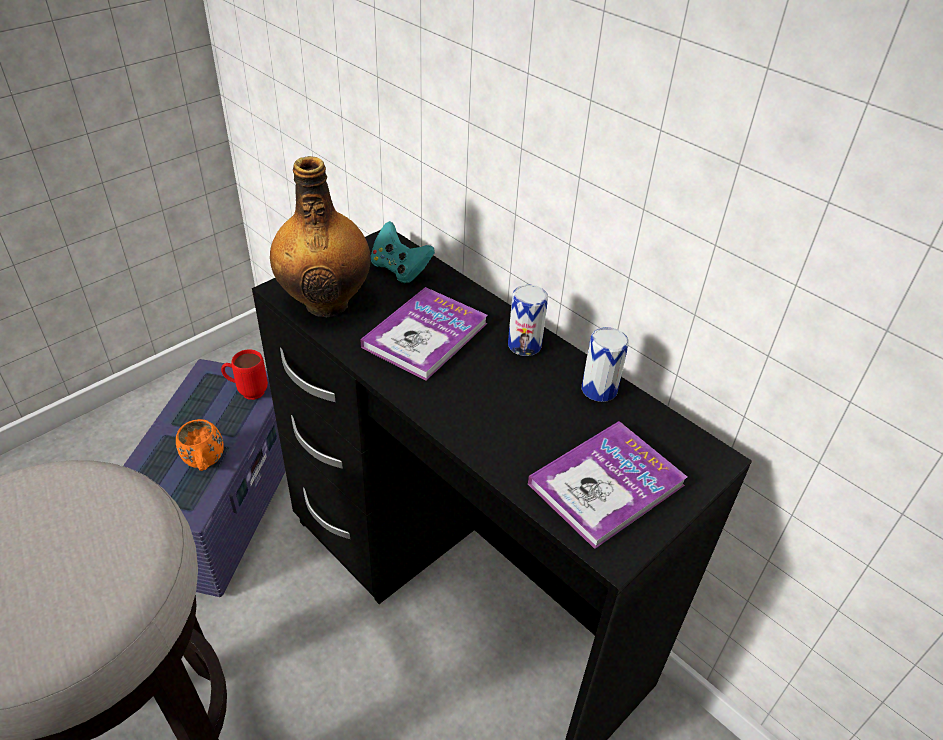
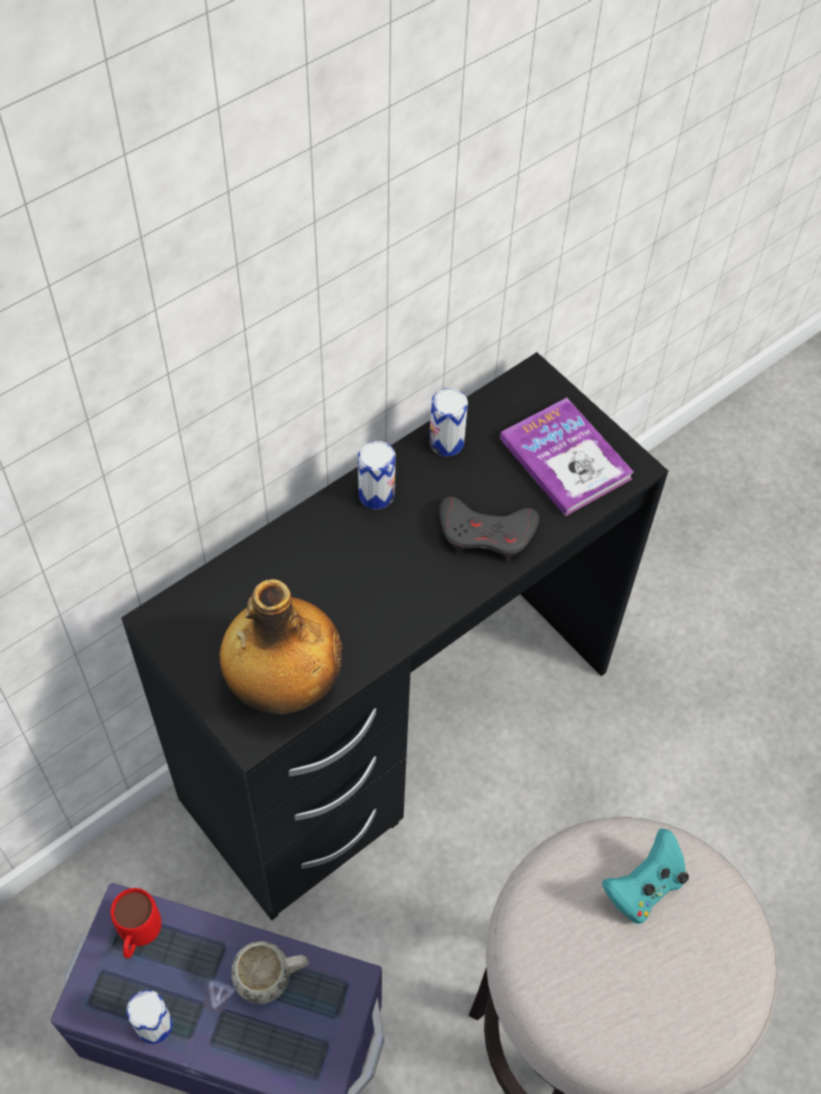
camera: 85 degrees left, 15 degrees up
(184, 405) = (154, 1025): none -> can
(205, 464) = (272, 978): orange mug -> white mug
(400, 270) = (225, 605): turquoise game controller -> turquoise game controller (643, 887)
(425, 335) = (354, 584): book -> none
(494, 420) = (486, 533): none -> grey game controller

